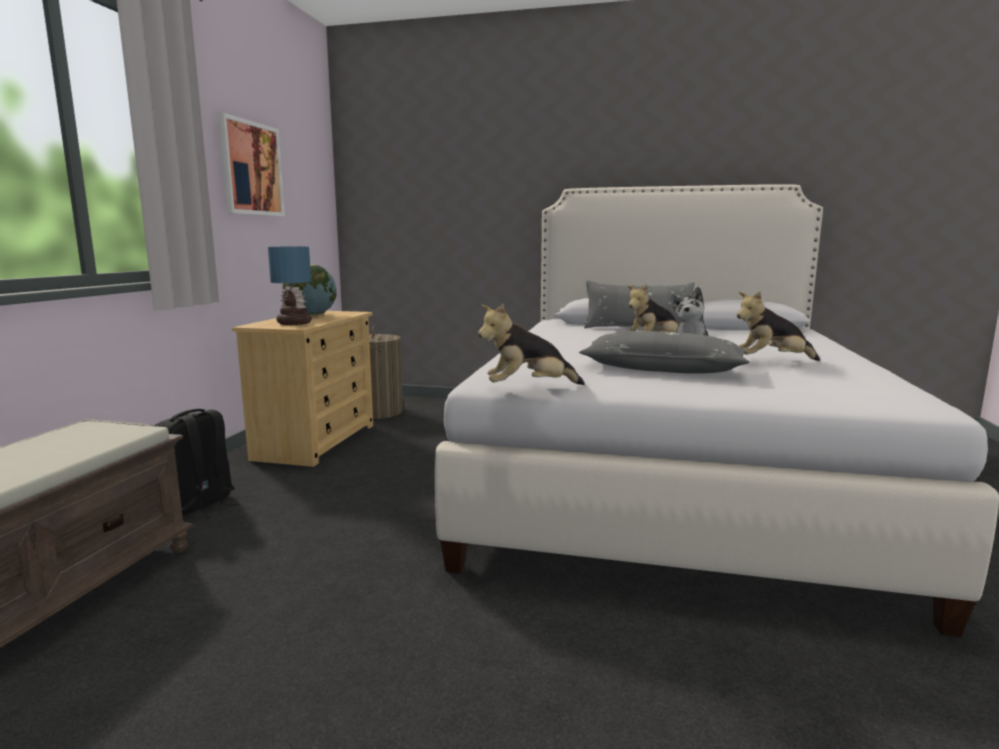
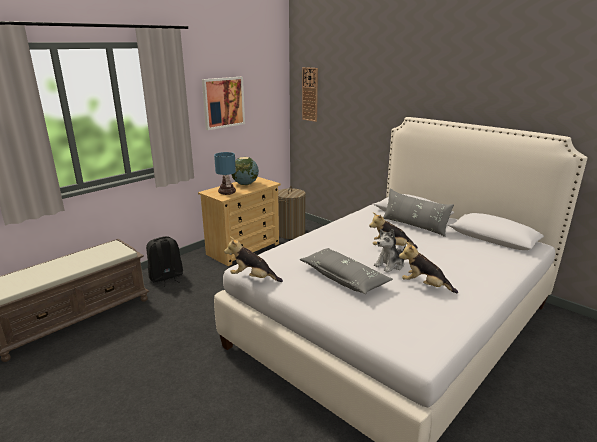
camera: 30 degrees right, 10 degrees up
(379, 179) = (310, 94): none -> wall clock

